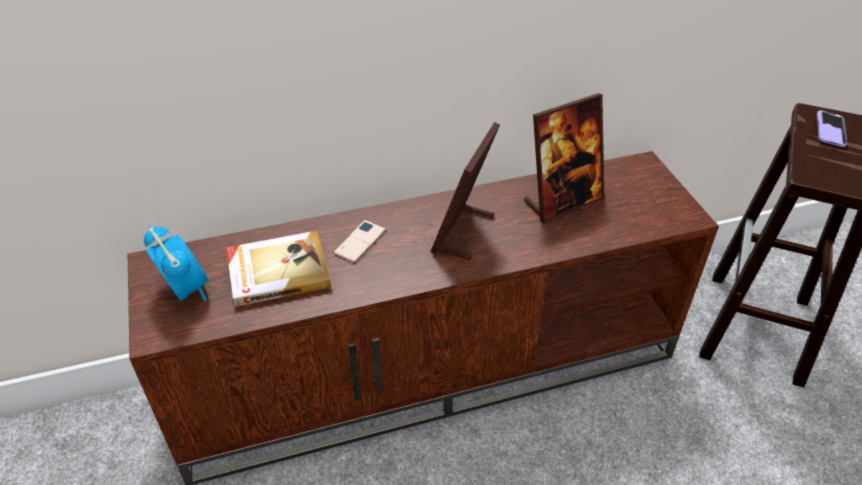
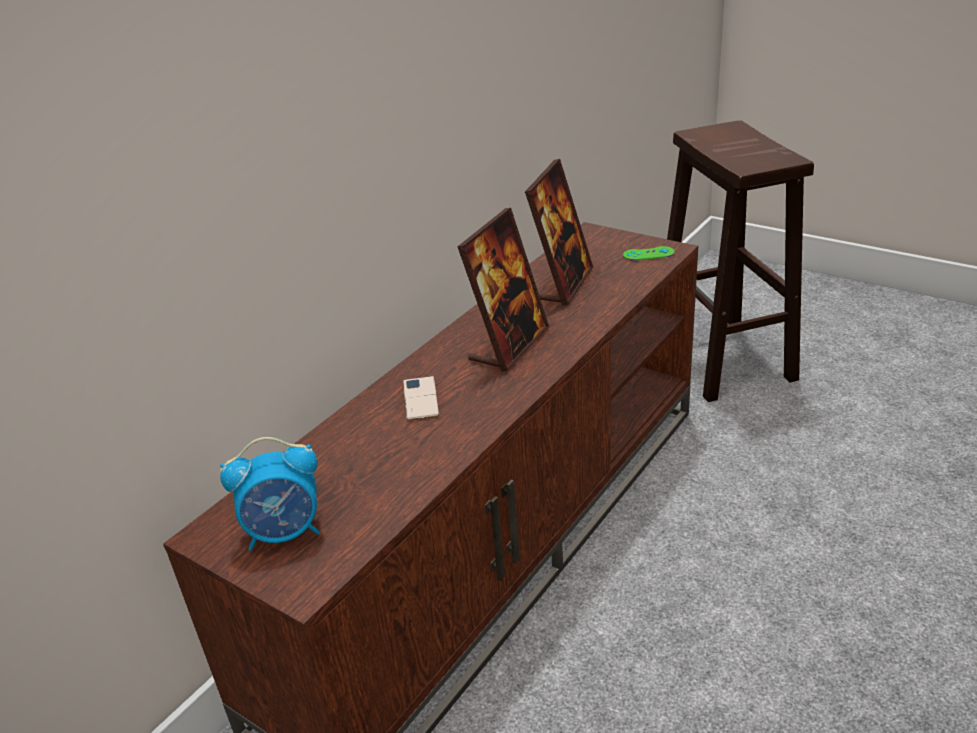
camera: 35 degrees left, 10 degrees down
(185, 290) = (285, 532): alarm clock -> alarm clock turned 150 degrees clockwise
(277, 270) = (368, 463): book -> none
(463, 233) = (509, 345): picture frame -> picture frame turned 135 degrees counterclockwise
(665, 211) = (648, 254): none -> green game controller
(830, 130) = (720, 138): phone -> none

